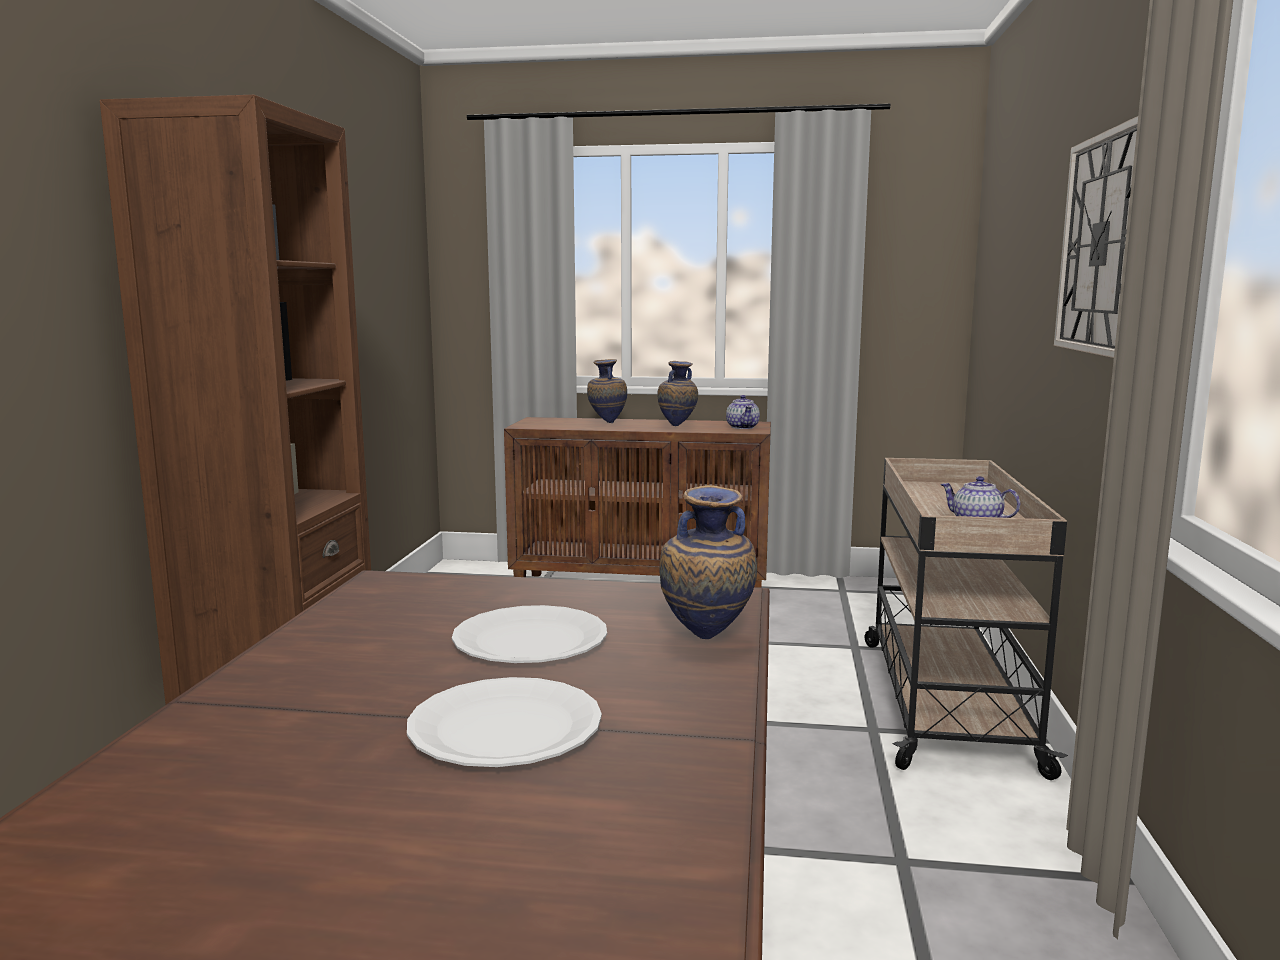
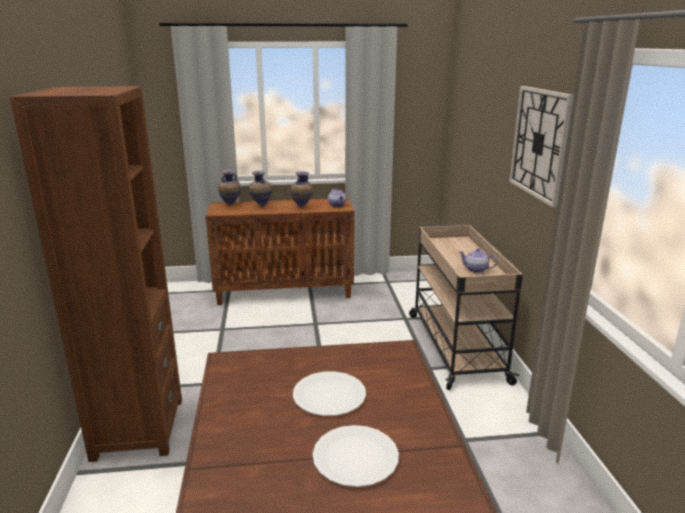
camera: 15 degrees left, 10 degrees up
(706, 641) = (408, 384): vase -> vase (230, 205)

